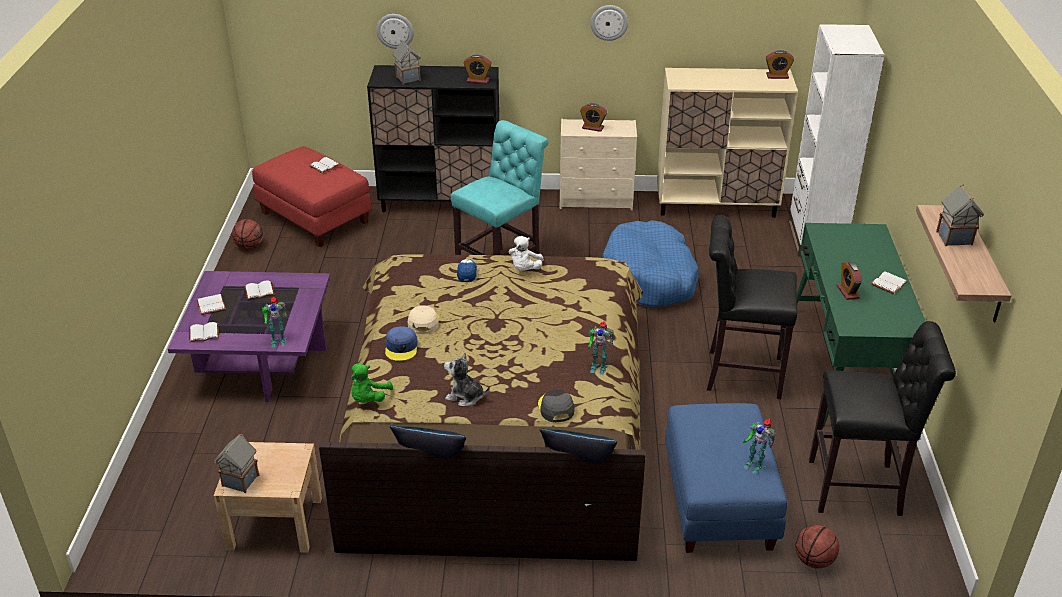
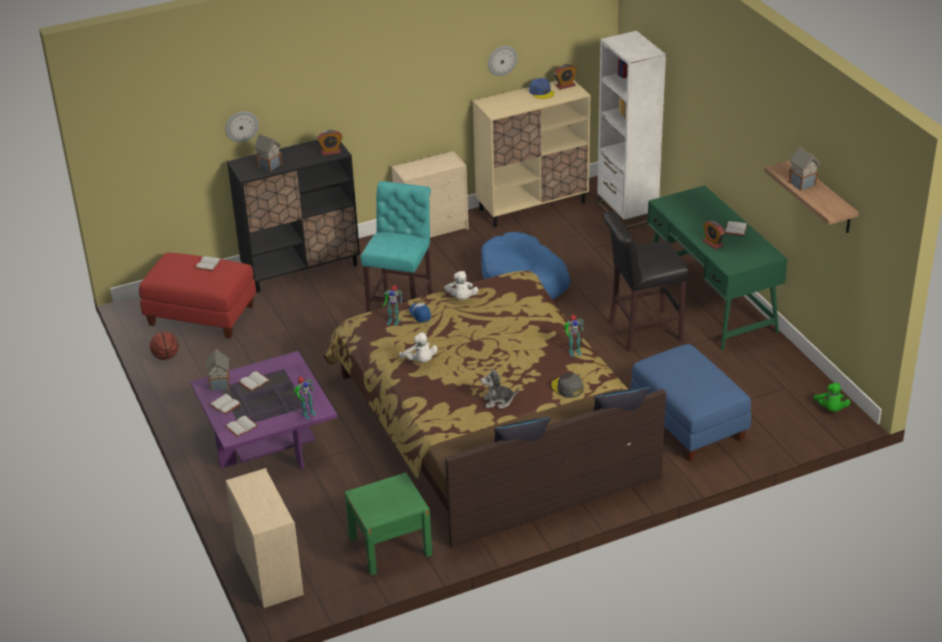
camera: 25 degrees left, 0 degrees up
(134, 503) = (269, 572): none -> beige dresser
(240, 481) = (377, 514): toy house -> toy house (220, 384)
(275, 523) = (390, 546): beige nightstand -> green nightstand
(369, 399) = (430, 426): green plush toy -> green plush toy (831, 409)
(401, 347) = (421, 384): blue cap -> blue cap (541, 92)
(423, 322) = (420, 361): beige cap -> white plush toy
(593, 128) = (424, 167): alarm clock -> none
(609, 22) = (423, 74): wall clock -> wall clock (502, 60)
(754, 464) = (718, 381): toy robot -> toy robot (393, 320)
(814, 561) = (772, 437): basketball -> none
(860, 488) = (773, 382): black stool -> none

